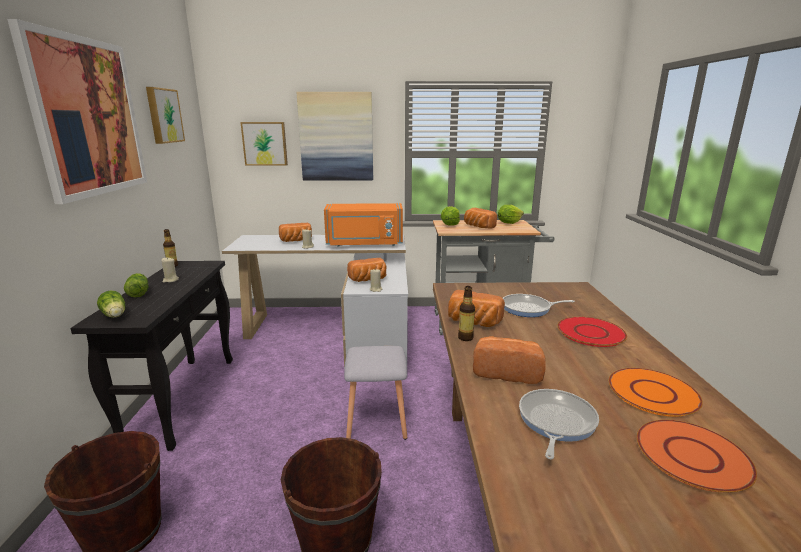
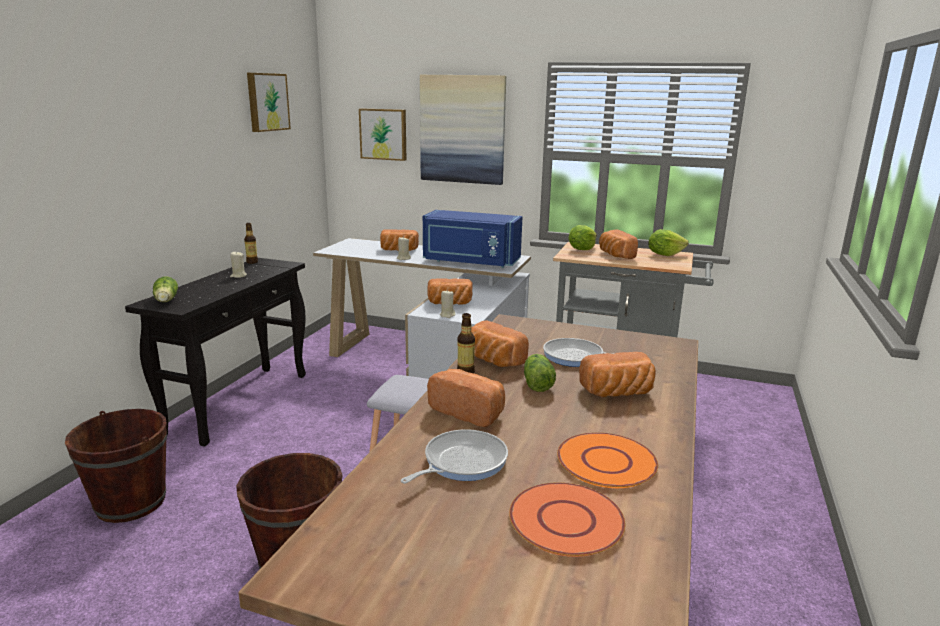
camera: 20 degrees right, 0 degrees up
(88, 117) = (172, 106): picture -> none
(139, 292) = (202, 283): lettuce -> lettuce (537, 383)
(364, 244) = (470, 262): orange microwave -> blue microwave
(590, 332) = (618, 393): red plate -> bread

